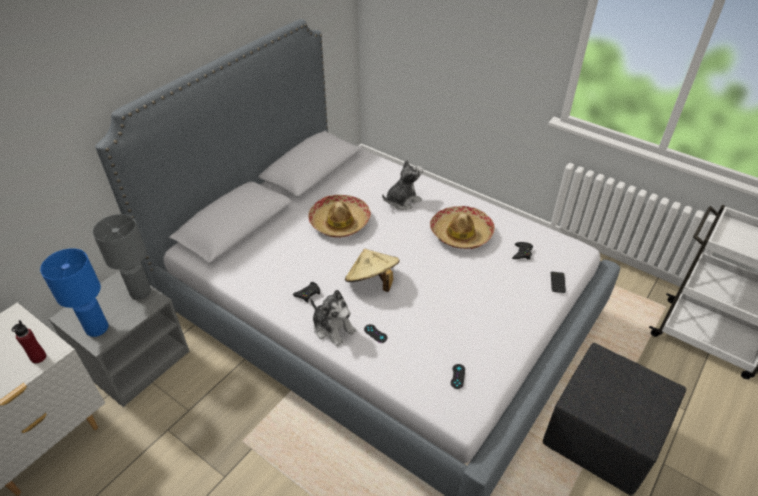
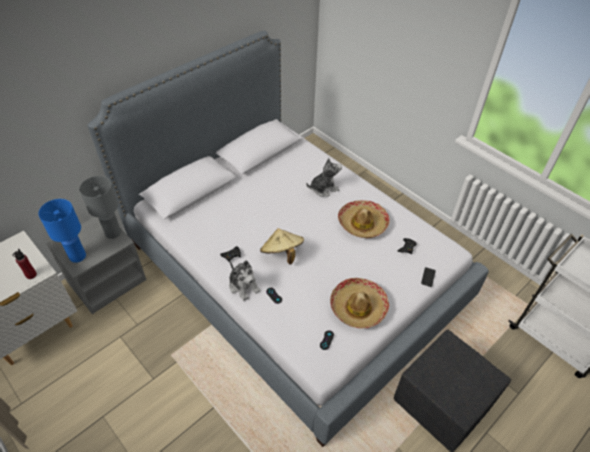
camera: 10 degrees right, 5 degrees up
(340, 222) = (270, 199): hat -> hat (358, 307)

